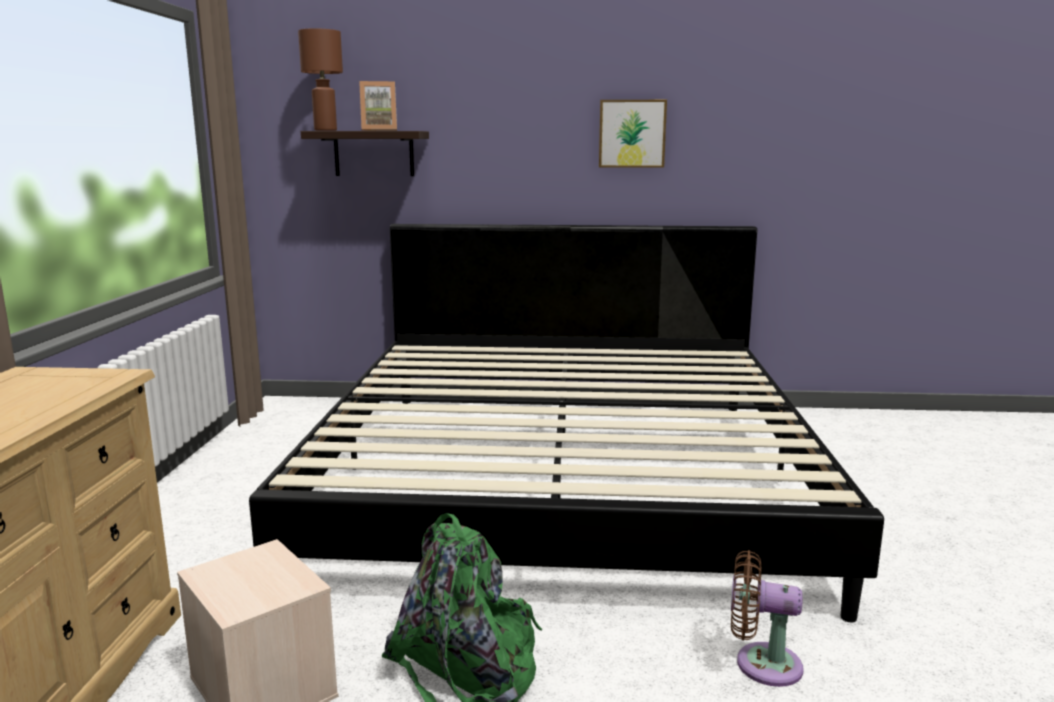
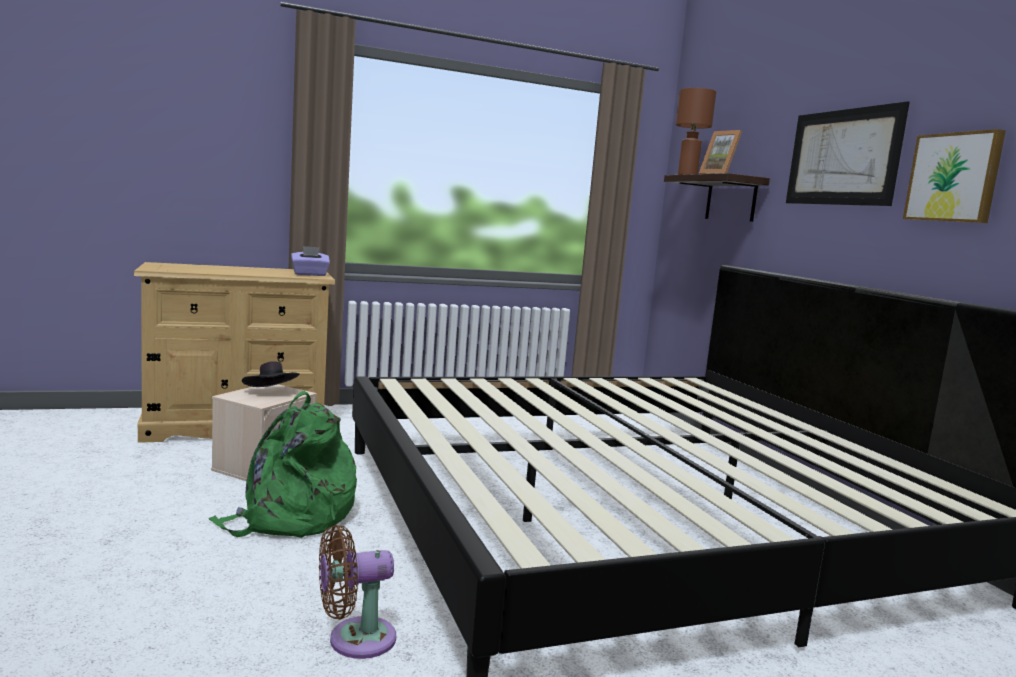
camera: 65 degrees right, 5 degrees down
(80, 378) = (310, 274): none -> purple tissue box
(247, 573) = (271, 392): none -> black hat
(518, 114) = (842, 157): none -> picture
(761, 663) = (355, 640): brown fan -> brown fan turned 105 degrees counterclockwise

